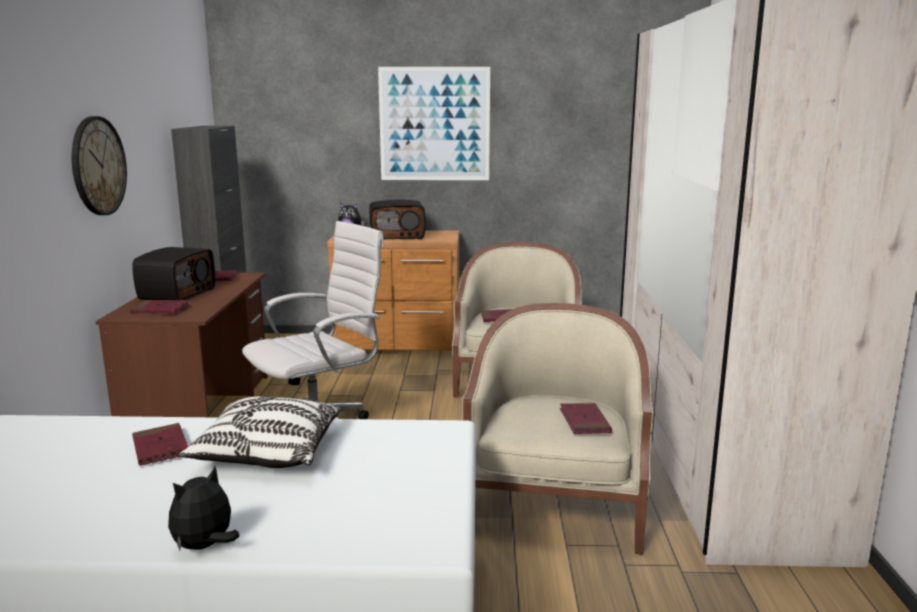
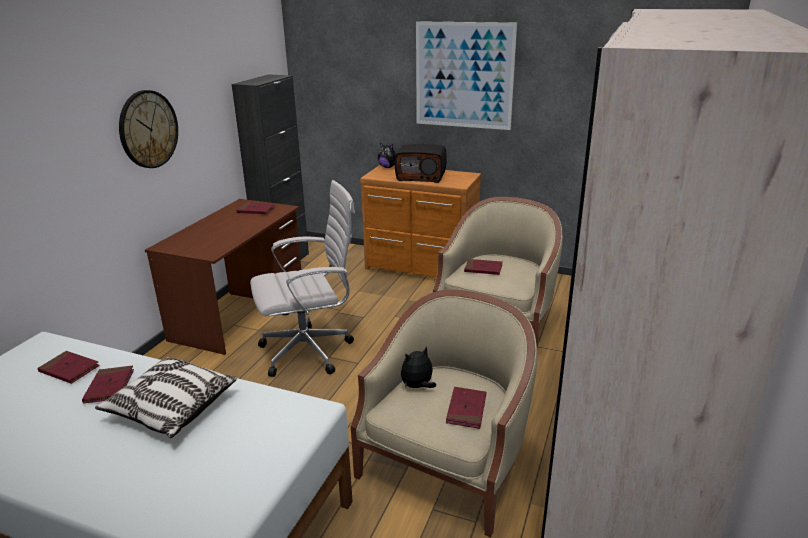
camera: 20 degrees right, 10 degrees up
(160, 310) = (194, 243): red book -> red book (69, 369)
(176, 294) = (218, 225): radio -> none
(205, 546) = (67, 497): plush toy -> plush toy (418, 386)

